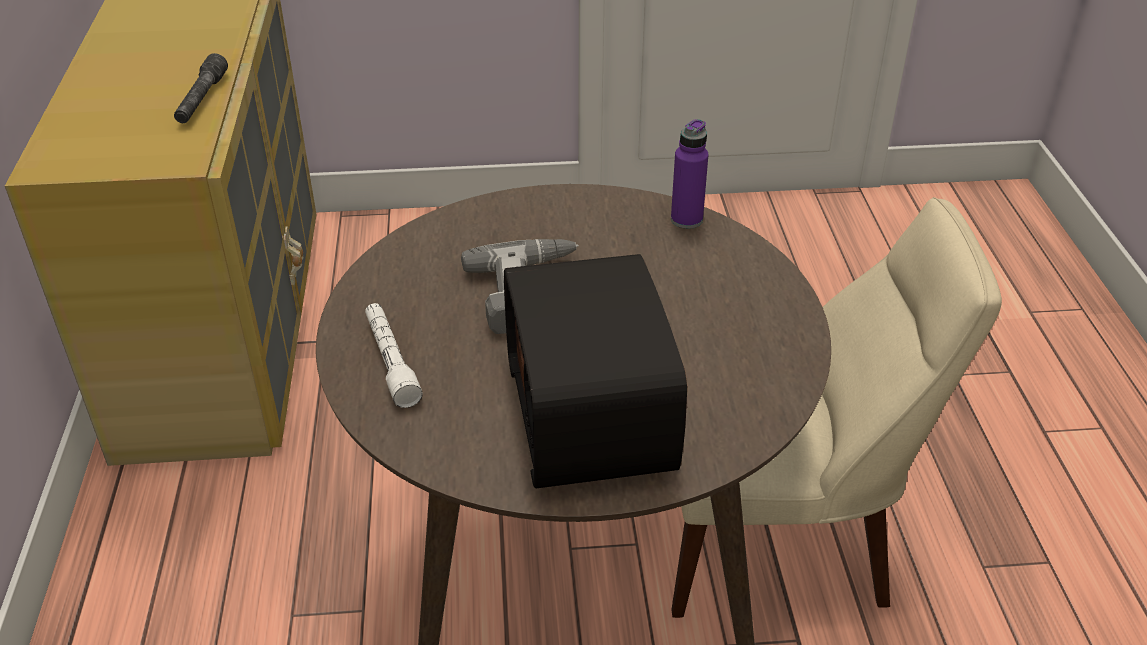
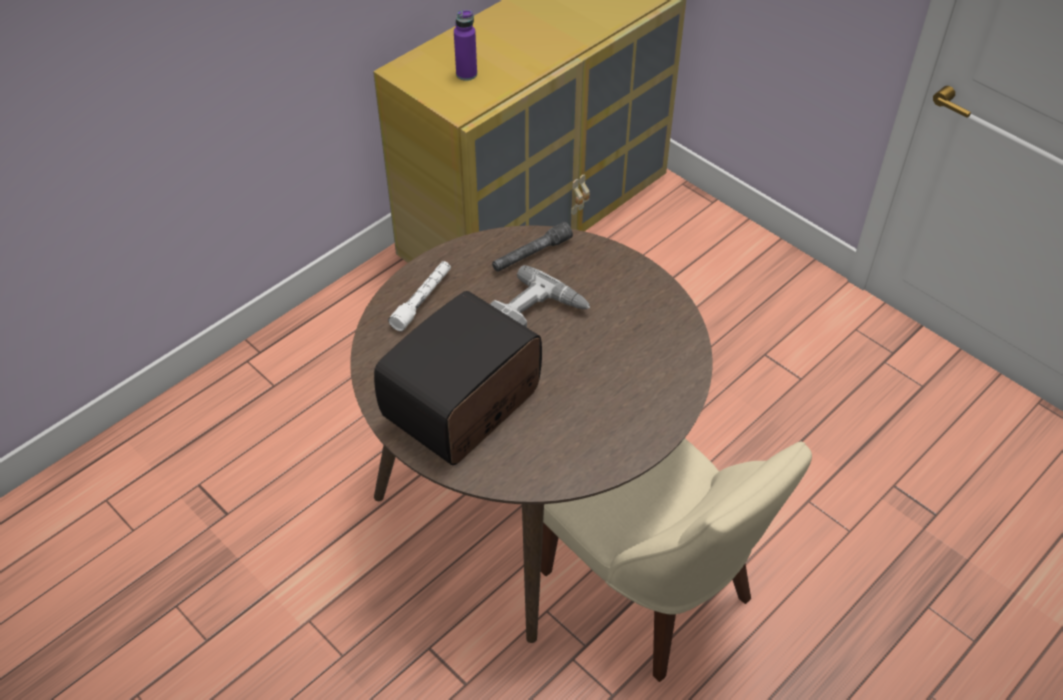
camera: 50 degrees right, 10 degrees up
(201, 99) = (521, 72): grey flashlight -> grey flashlight (531, 254)
(686, 220) = (684, 339): purple bottle -> purple bottle (466, 74)

